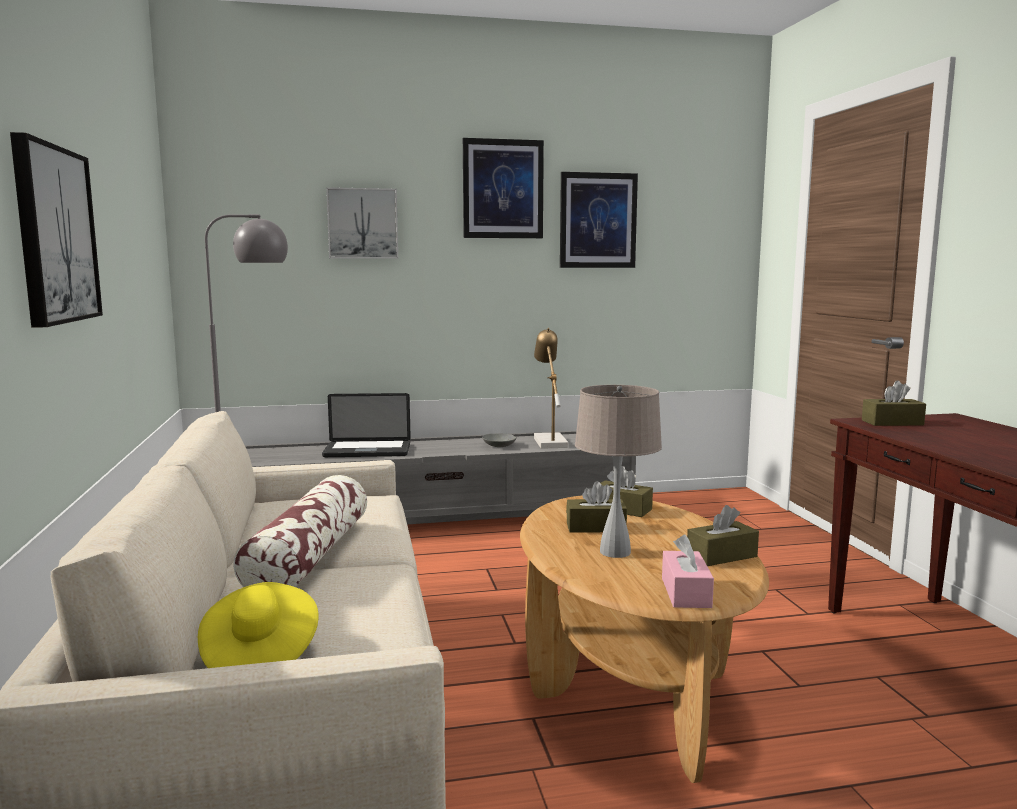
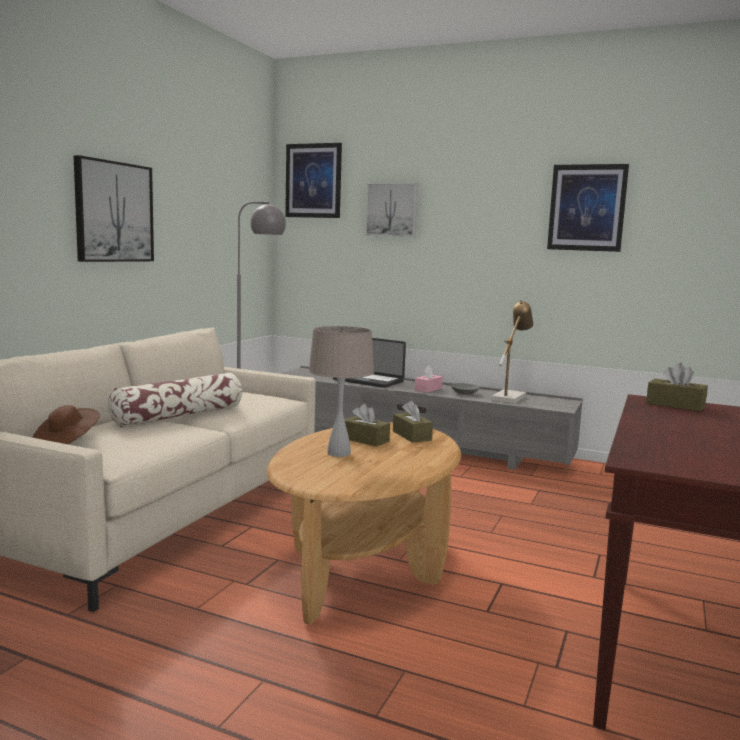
camera: 35 degrees right, 0 degrees up
(259, 654) = (66, 443): yellow hat -> brown hat
(503, 189) = (502, 181): picture -> picture (313, 181)
(686, 592) = (320, 480): pink tissue box -> pink tissue box (428, 389)
(721, 556) = (401, 472): brown tissue box -> none

